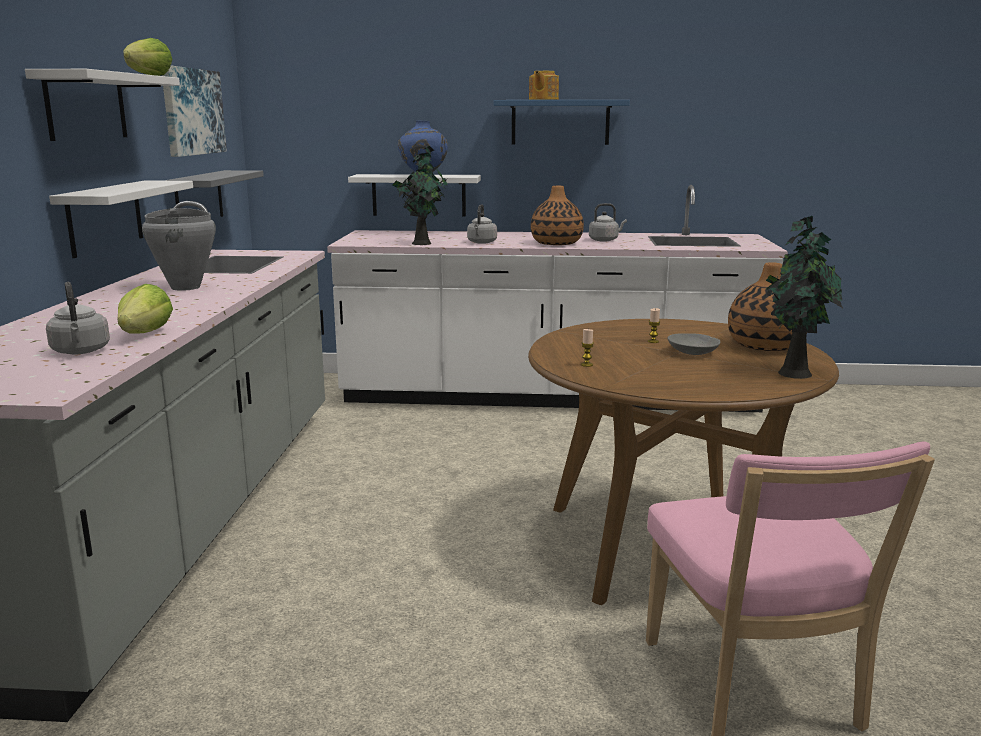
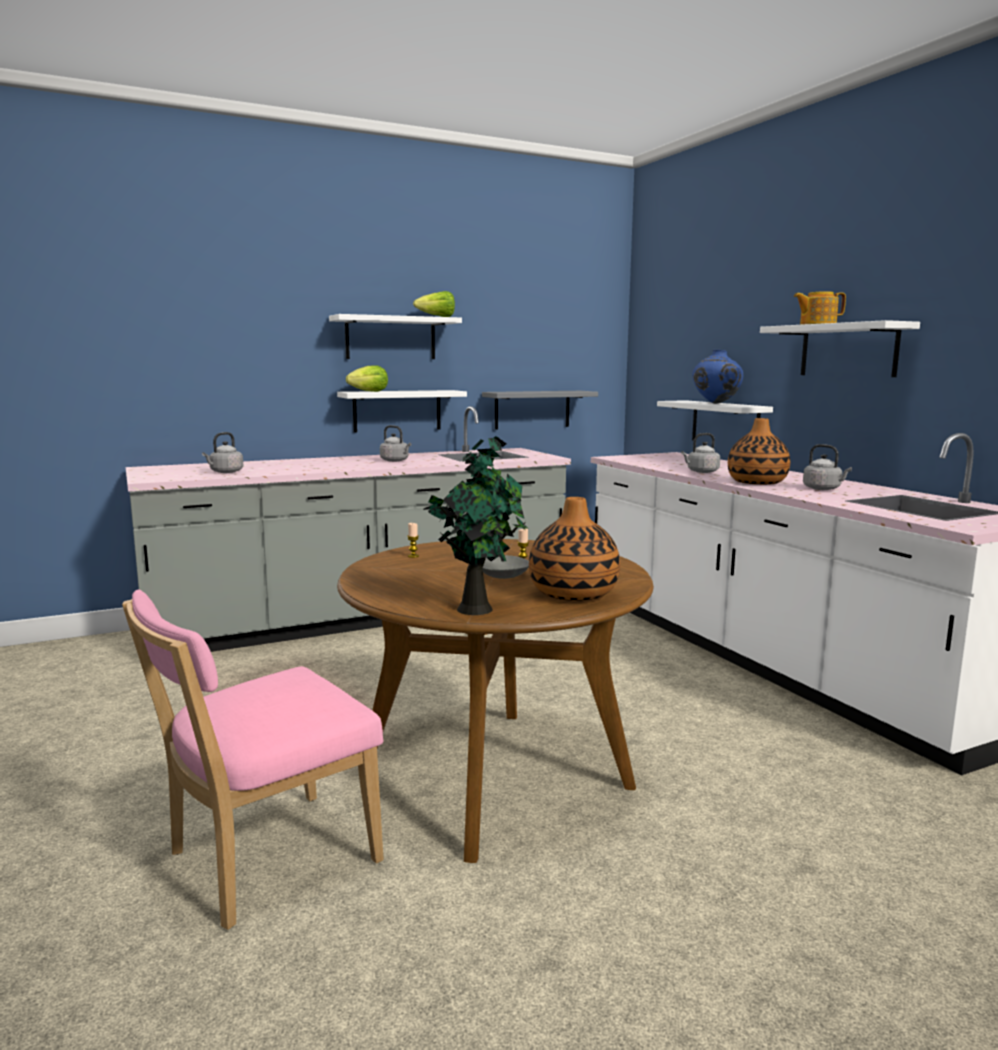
camera: 60 degrees right, 5 degrees down
(146, 334) = (271, 472): lettuce -> lettuce (369, 391)
(186, 287) = (395, 461): grey cooking pot -> grey kettle
(192, 111) = (535, 343): picture -> none
(422, 243) = (657, 465): potted plant -> none
(560, 122) = (848, 350): blue shelf -> white shelf

